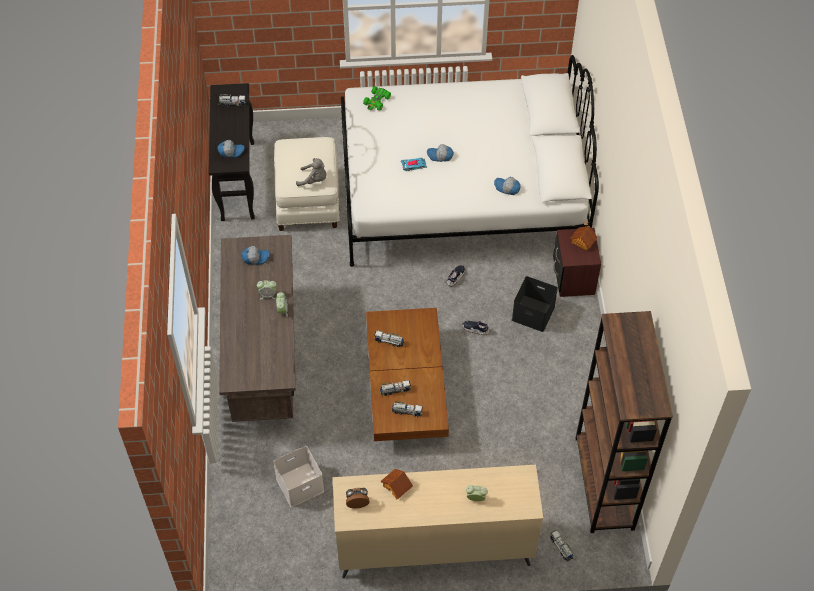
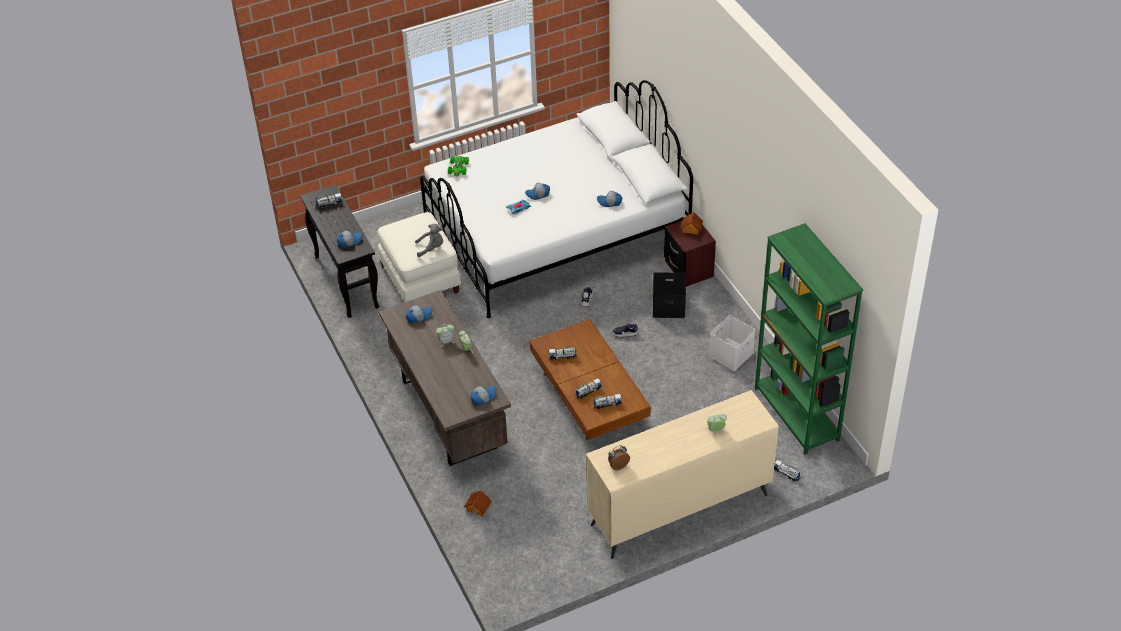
camera: 20 degrees left, 10 degrees down
(272, 371) = (483, 397): none -> cap
(299, 485) = (535, 501): white storage box -> white storage box (731, 355)
(397, 486) = (645, 442): toy house -> toy house (478, 507)
(604, 483) = (796, 414): brown bookcase -> green bookcase

